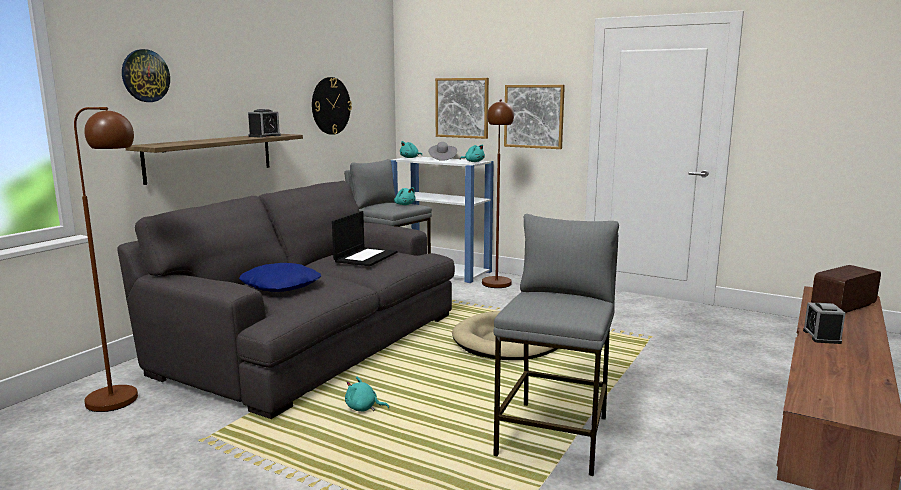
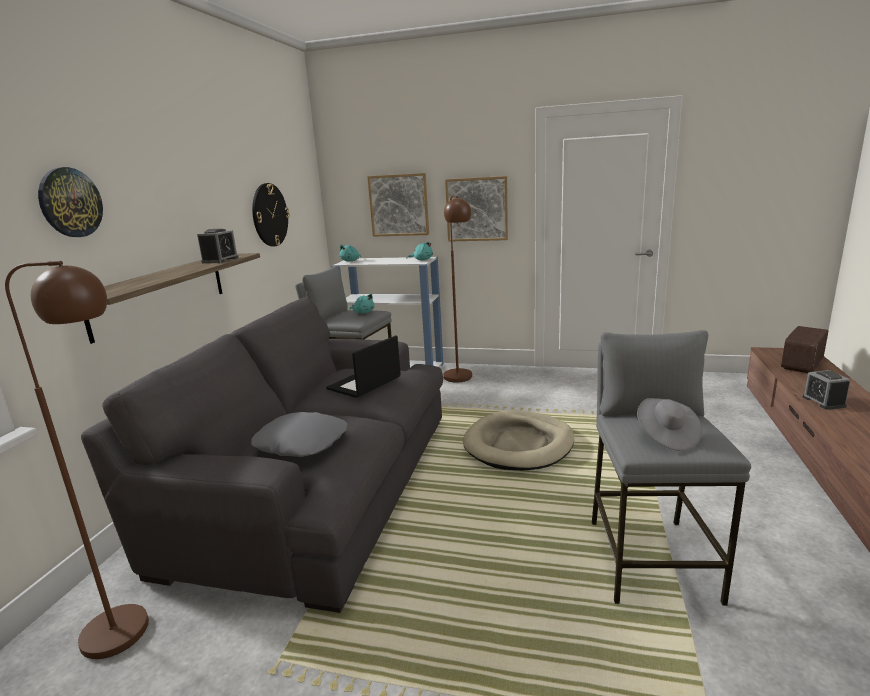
camera: 15 degrees left, 5 degrees up
(281, 285) = (302, 442): blue pillow -> grey pillow
(363, 408) = (434, 568): turquoise plush toy -> none
(365, 257) = (364, 383): laptop -> laptop turned 150 degrees counterclockwise
(442, 159) = (385, 259): grey hat -> grey hat (666, 437)

